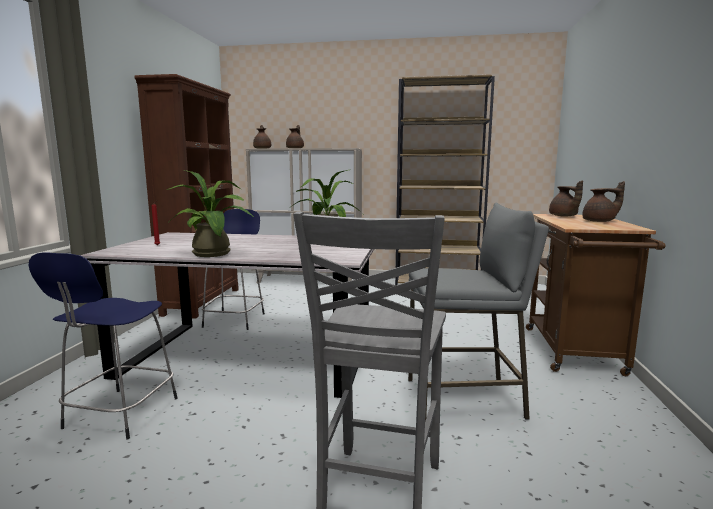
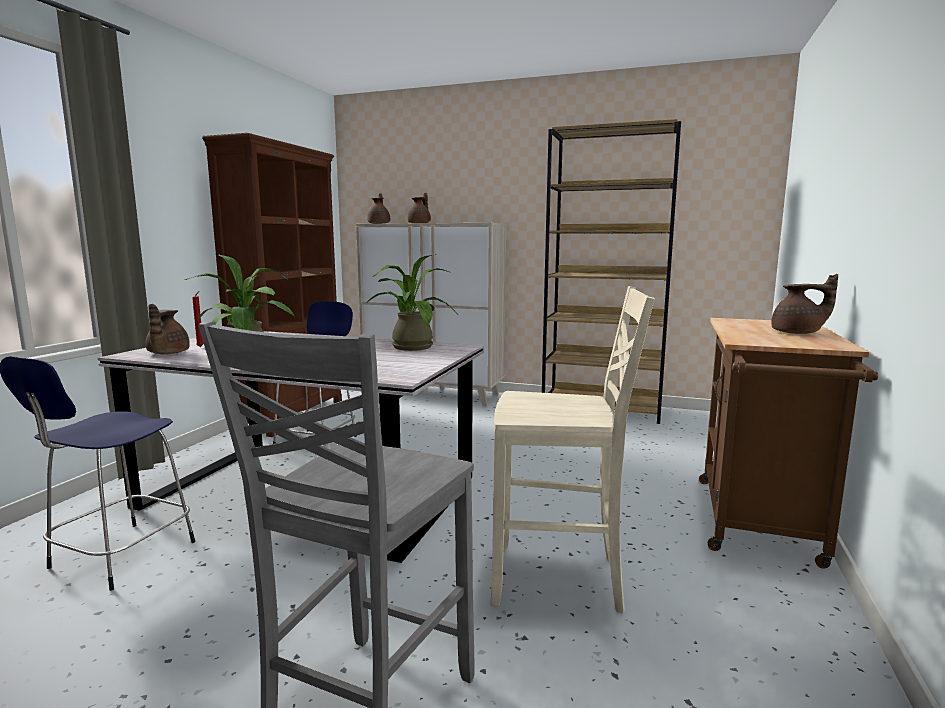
camera: 10 degrees right, 0 degrees up
(464, 398) = (560, 579): grey stool -> beige chair
(563, 216) = (752, 323): brown teapot -> brown teapot (167, 353)

